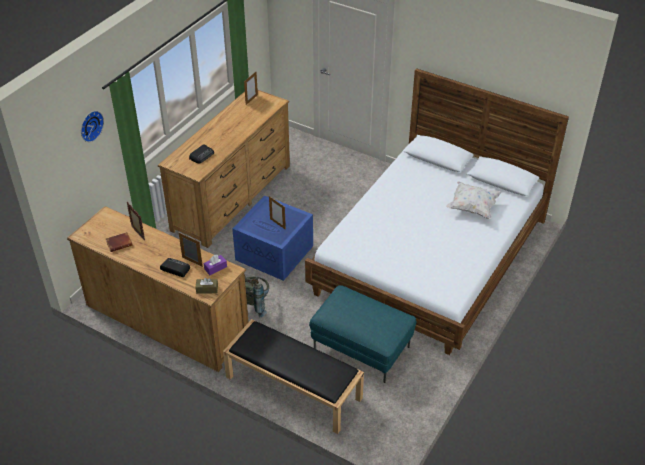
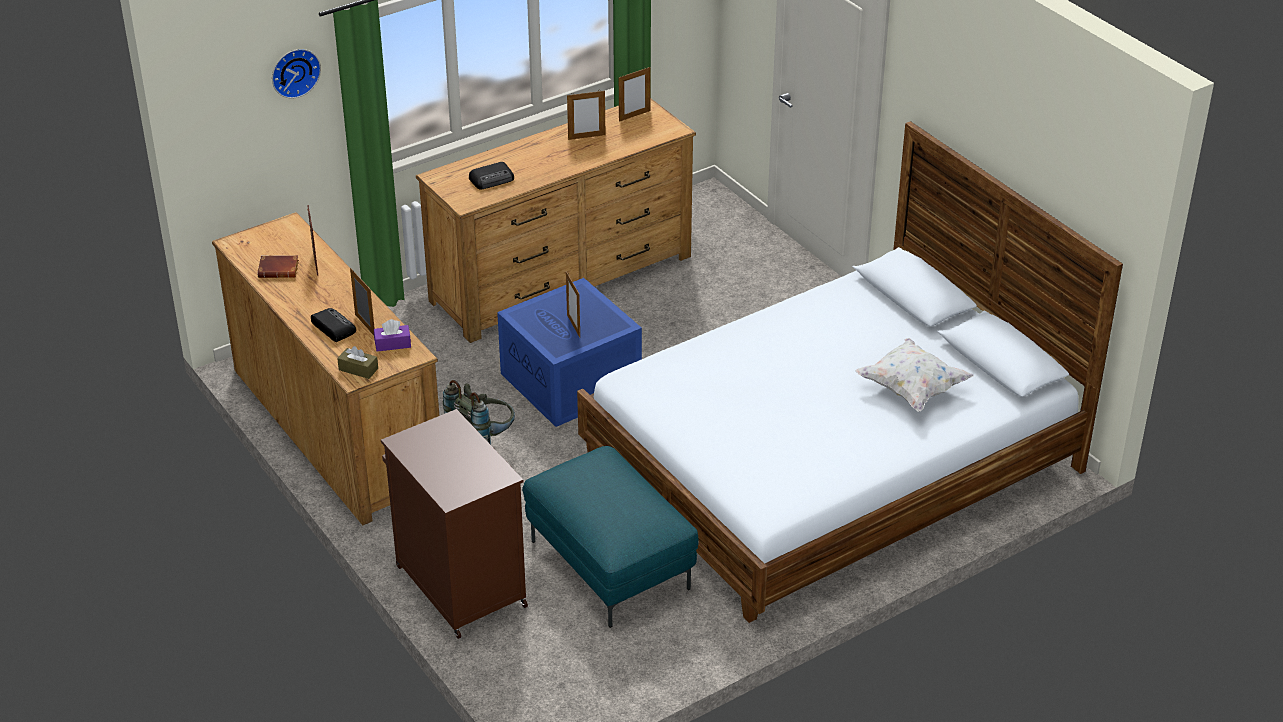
camera: 25 degrees right, 5 degrees down
(235, 118) = (586, 137): none -> picture frame
(292, 387) = (459, 585): black bench -> brown cabinet

